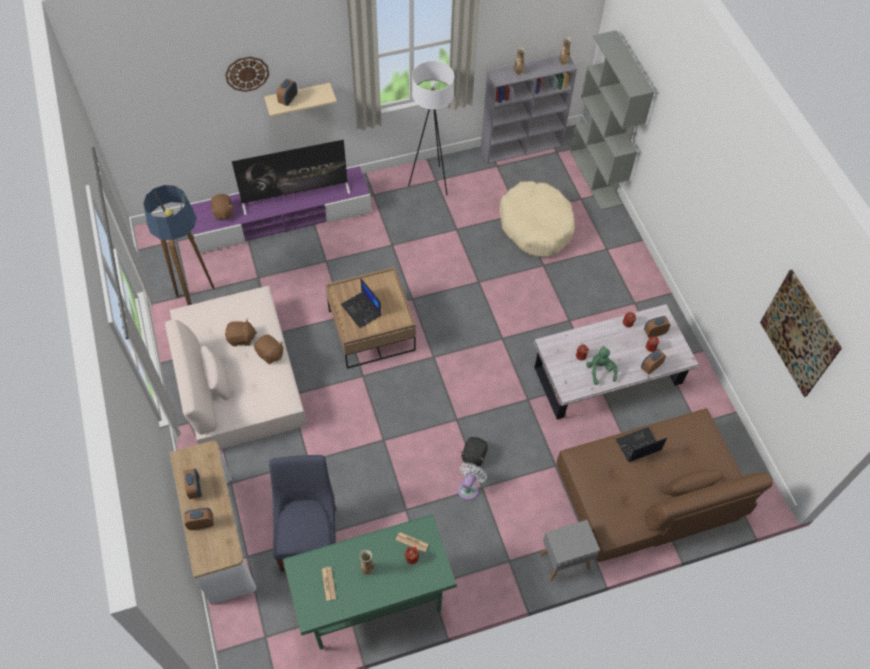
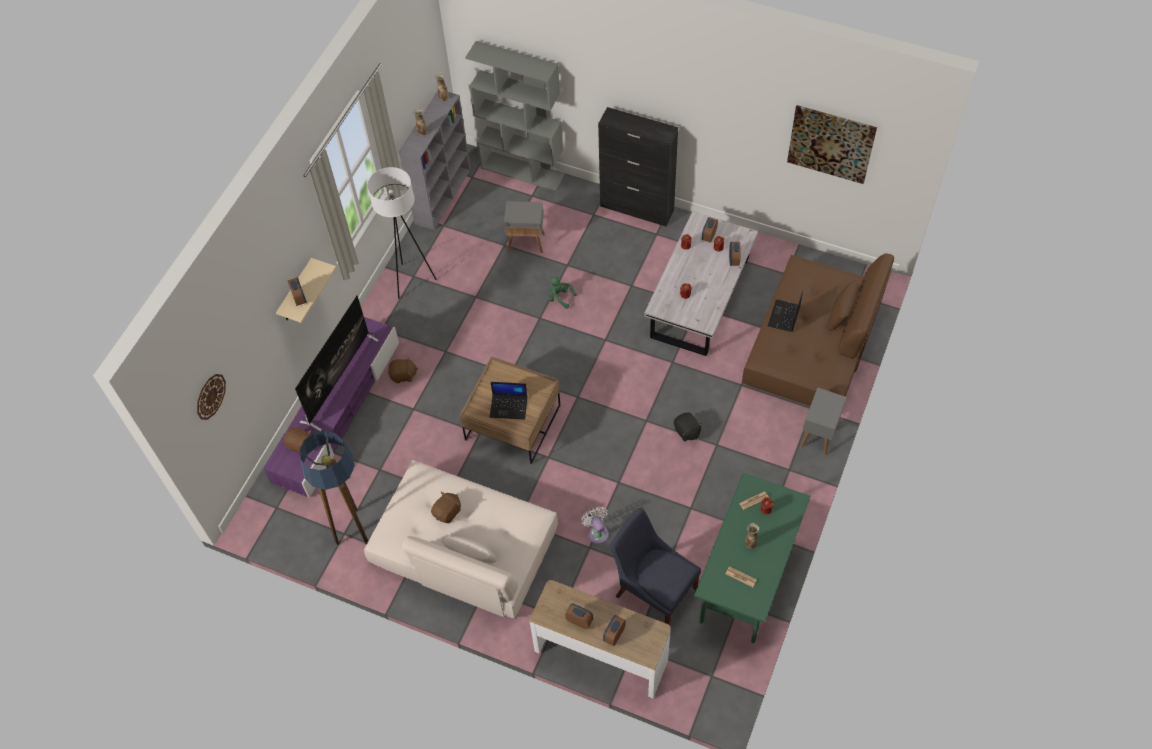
camera: 45 degrees left, 0 degrees up
(247, 73) = (260, 302): wall clock -> wall clock (210, 396)
(270, 354) = (483, 501): brown plush toy -> brown plush toy (403, 375)
(469, 488) = (710, 453): white fan -> white fan (597, 532)
(536, 225) = (526, 242): beige dog bed -> grey side table
(600, 371) = (708, 292): green plush toy -> green plush toy (560, 297)
(644, 273) = (637, 208): none -> black cabinet

